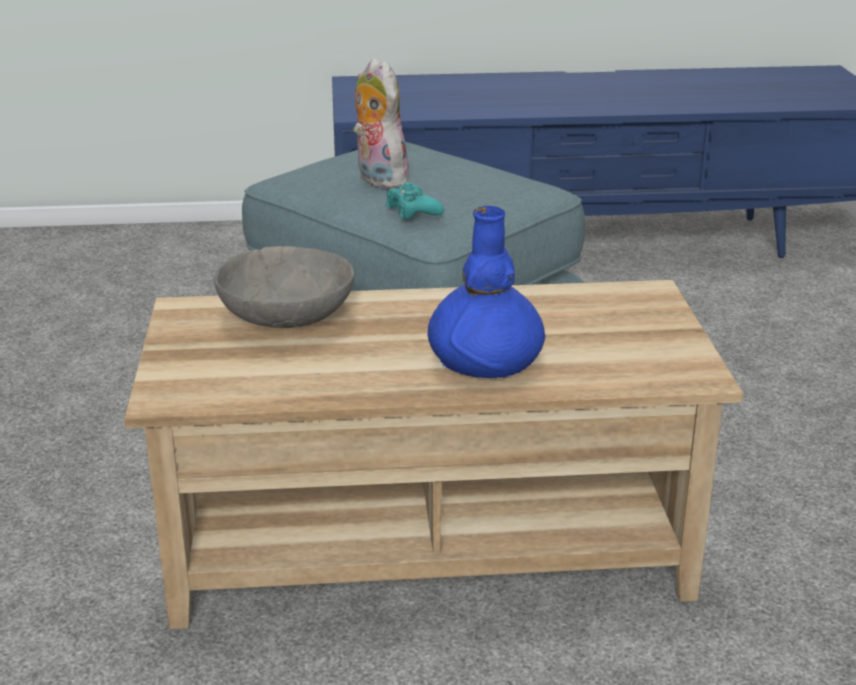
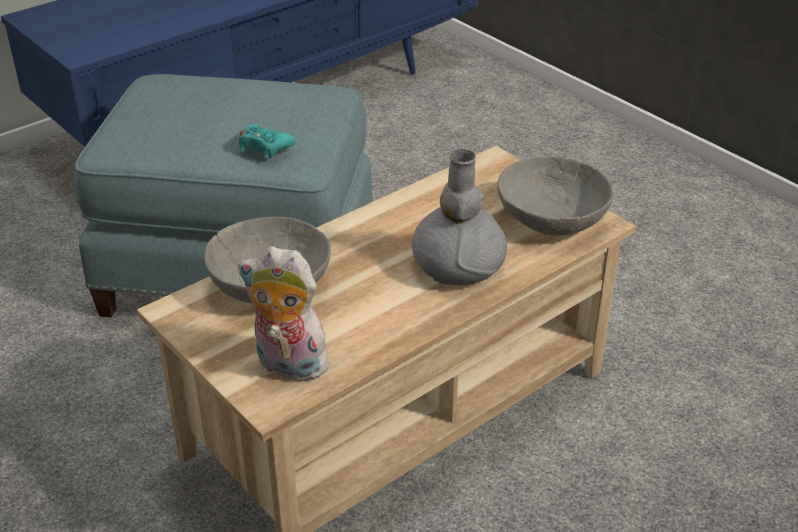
camera: 35 degrees left, 10 degrees up
(377, 179) = (198, 124): plush toy -> plush toy (287, 366)
(485, 361) = (457, 266): blue vase -> grey vase
(647, 356) = (552, 219): none -> grey bowl

